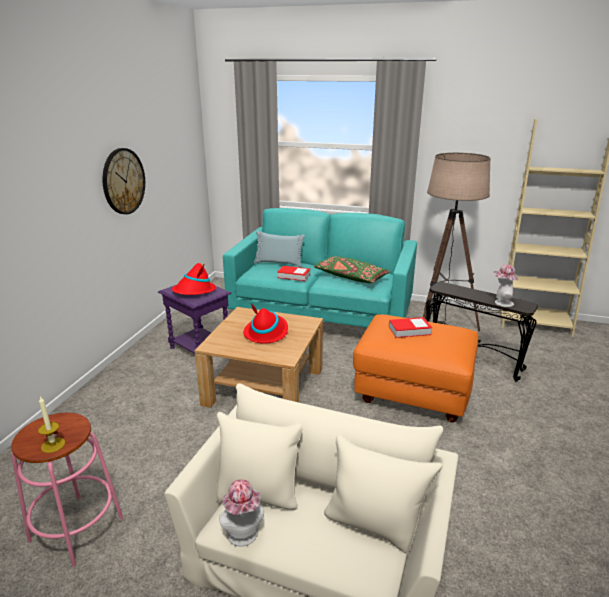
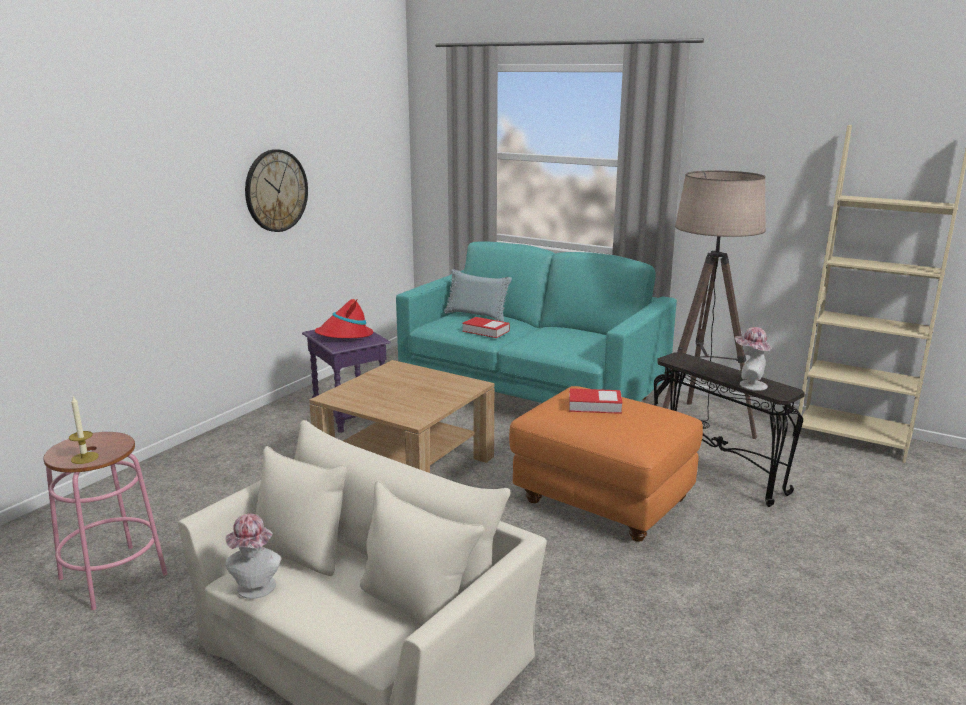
camera: 15 degrees right, 5 degrees down
(266, 332) = (409, 391): red hat -> none
(350, 277) = (562, 339): green pillow -> none

